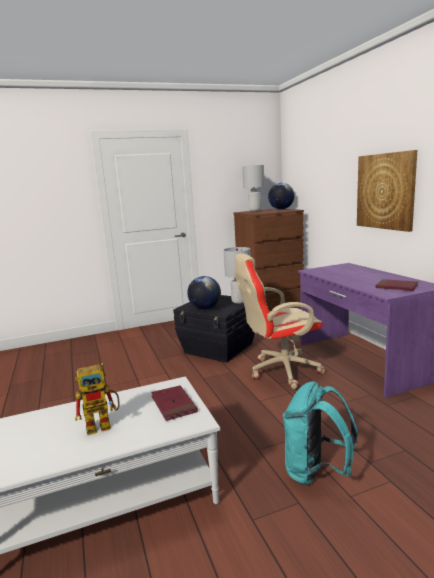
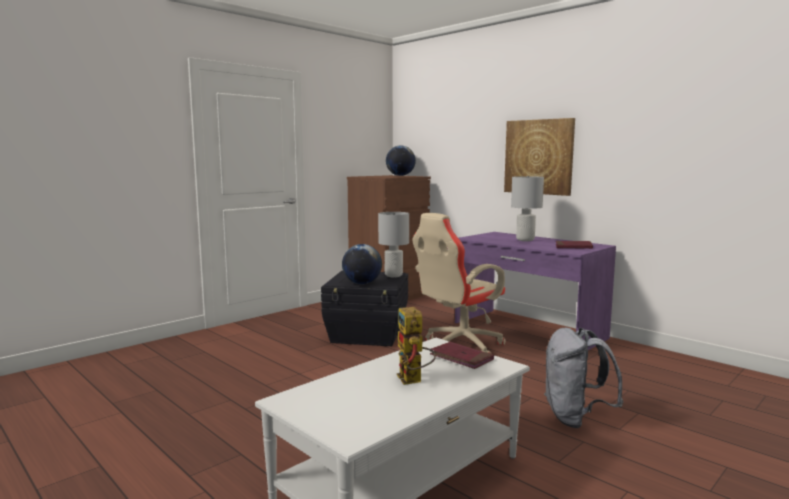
camera: 25 degrees left, 5 degrees down
(104, 424) = (413, 381): toy robot -> toy robot turned 120 degrees clockwise
(255, 211) = (372, 176): grey table lamp -> grey table lamp (525, 240)
(316, 472) = (575, 418): turquoise backpack -> grey backpack

